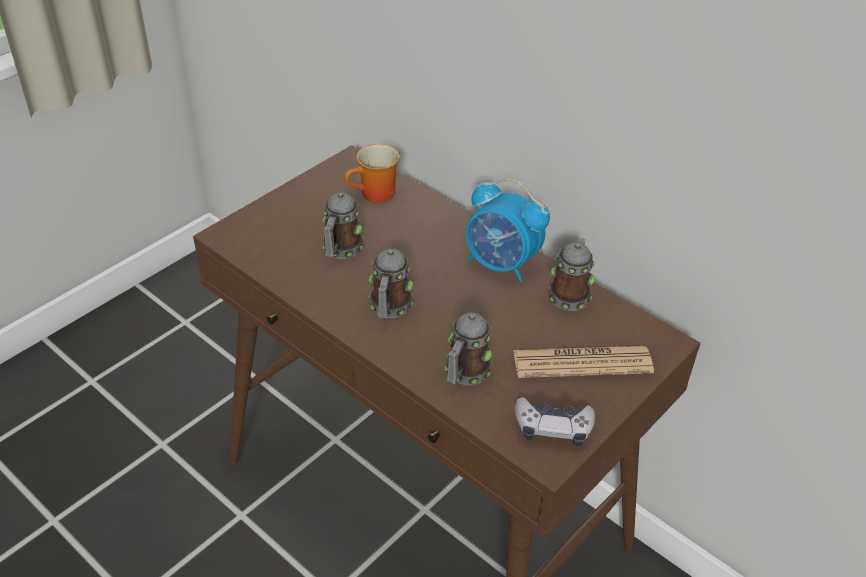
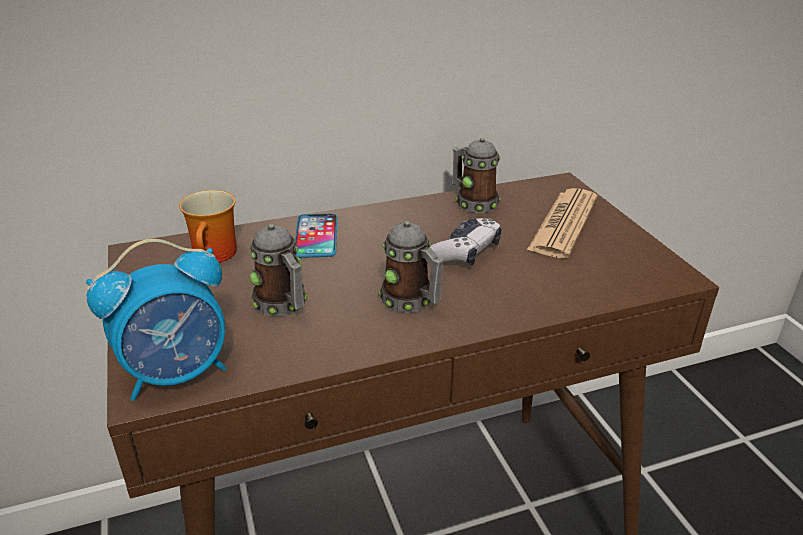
camera: 60 degrees left, 10 degrees down
(437, 229) = (316, 236): none -> phone
(464, 373) = (542, 285): mug -> none
(501, 264) = (403, 220): alarm clock -> alarm clock (178, 373)
(553, 428) = (639, 262): game controller -> game controller (464, 252)

